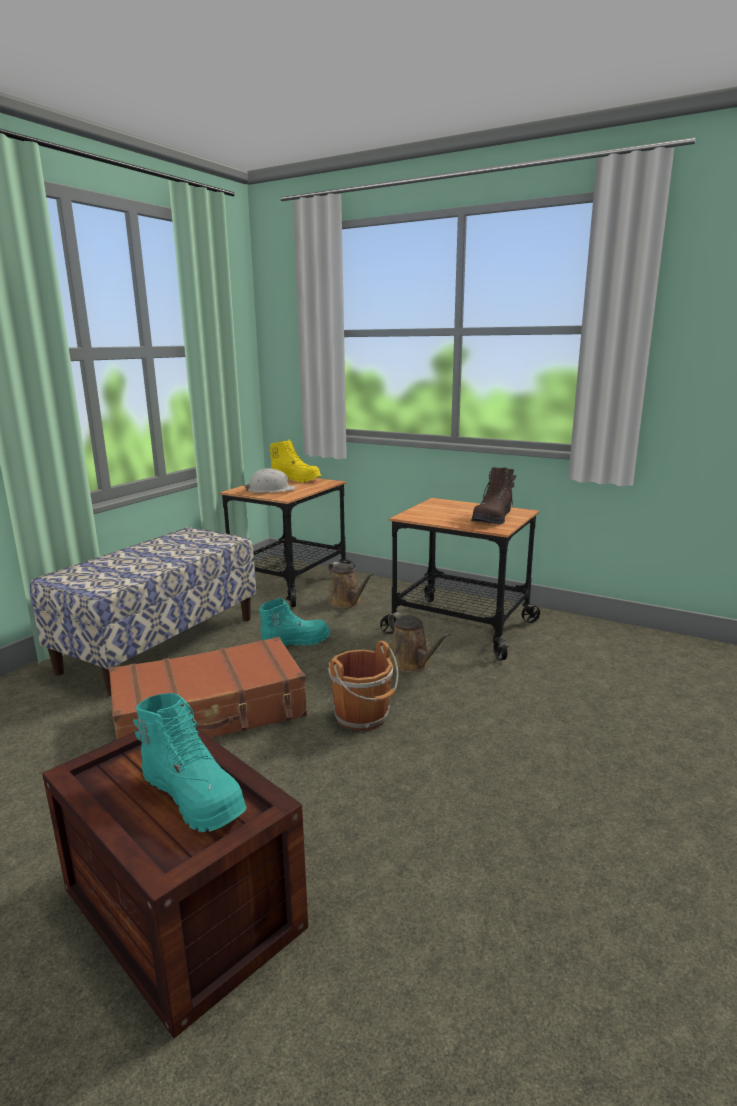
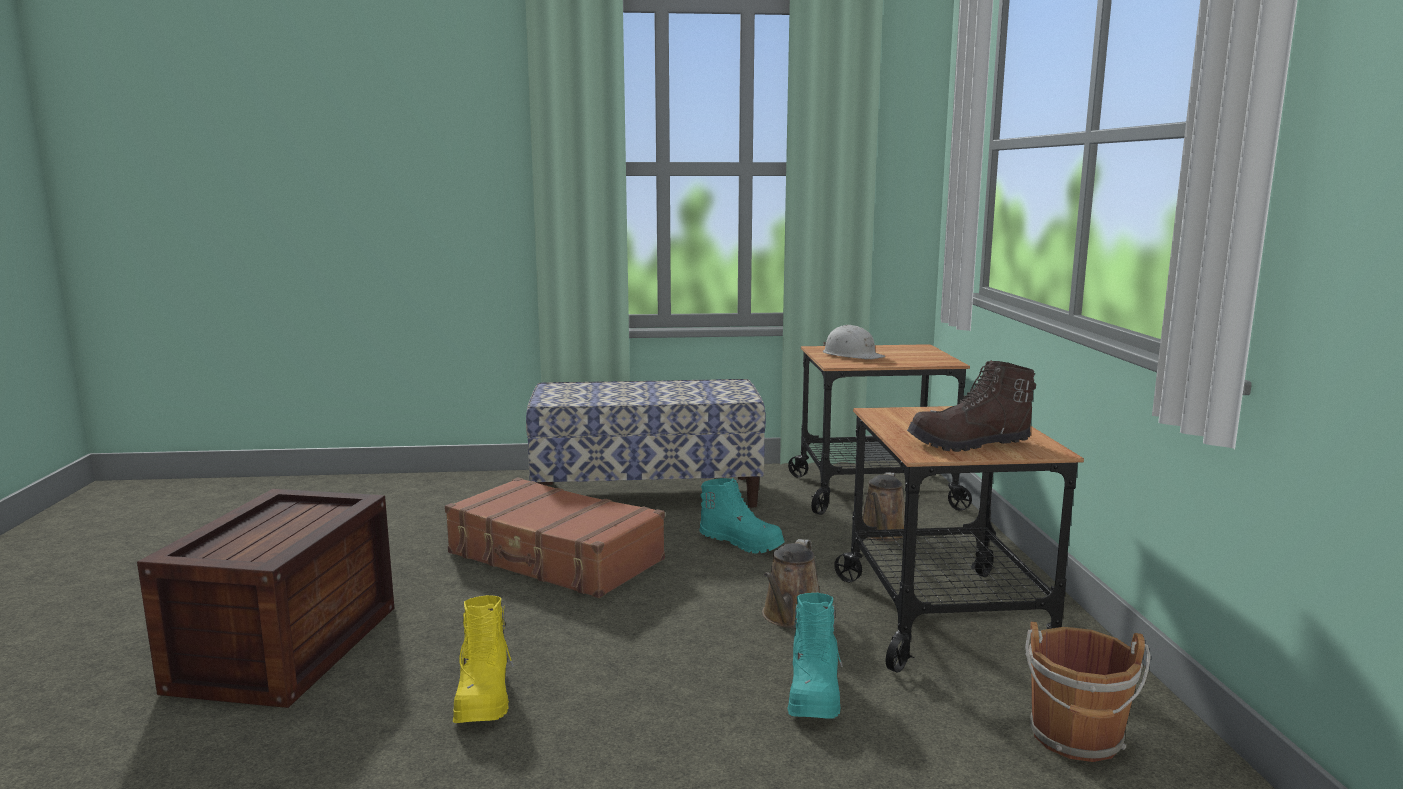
camera: 55 degrees right, 5 degrees down
(194, 797) = (272, 539): turquoise boot -> turquoise boot (814, 693)
(296, 479) = (921, 351): yellow boot -> yellow boot (484, 697)
(363, 716) = (634, 627): brown bucket -> brown bucket (1077, 739)

